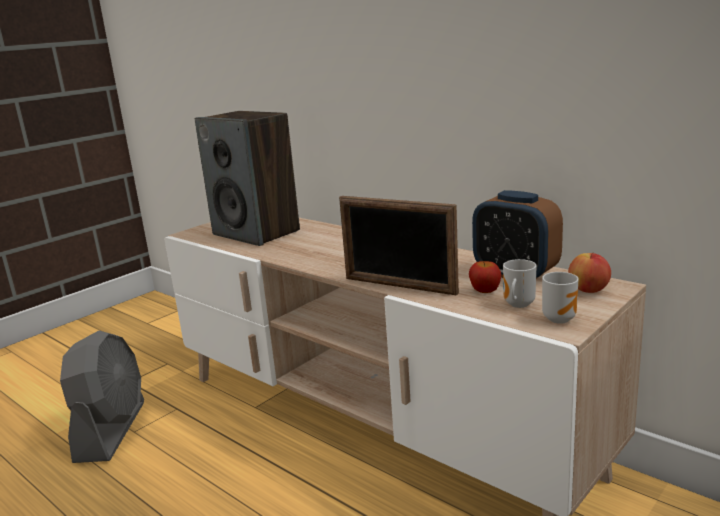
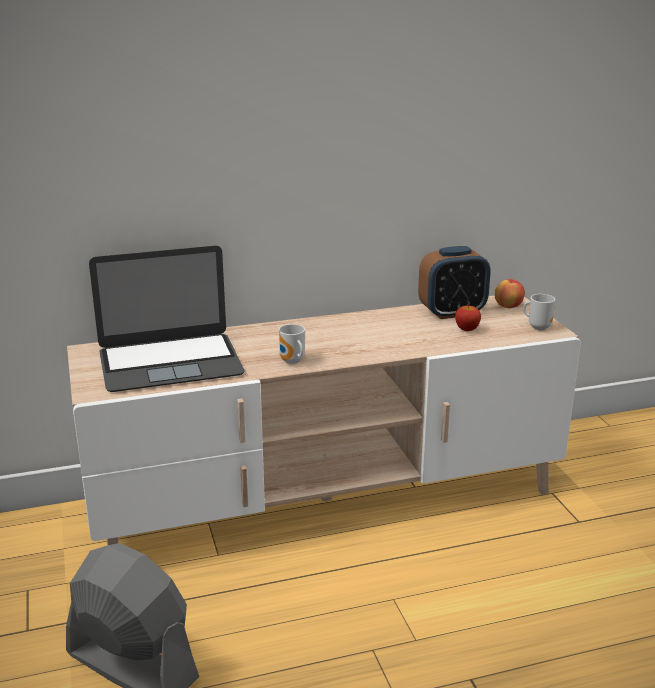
camera: 60 degrees left, 5 degrees up
(257, 233) = (170, 362): speaker -> laptop
(399, 286) = (417, 348): picture frame -> none
(517, 305) = (503, 329): mug -> mug (292, 362)

